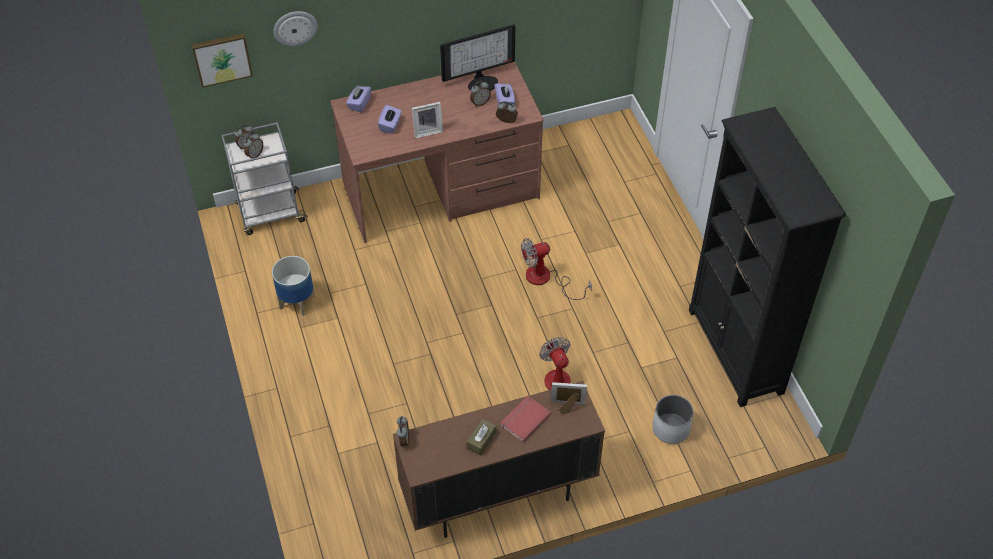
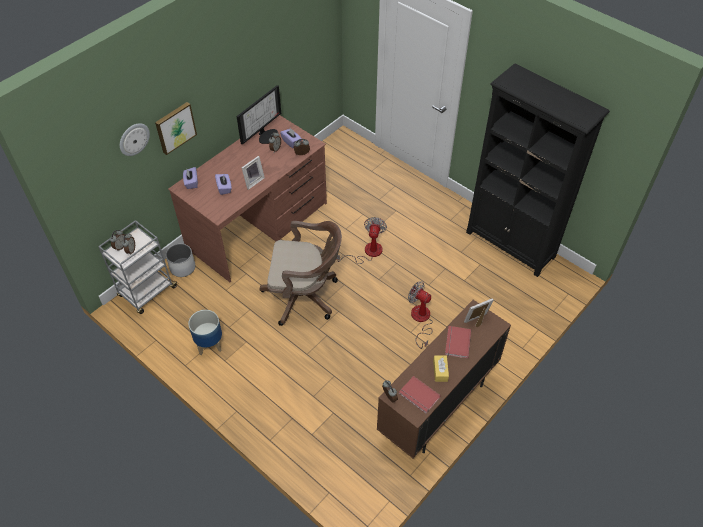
camera: 30 degrees left, 0 degrees up
(222, 58) = (86, 183): picture -> picture (175, 127)
(437, 297) = (305, 296): none -> brown office chair
(437, 455) = (418, 396): none -> red book
(481, 440) = (440, 371): brown tissue box -> yellow tissue box
(546, 279) = (367, 252): fan -> fan turned 150 degrees clockwise
(670, 428) = (508, 309): white planter -> white planter (182, 267)

